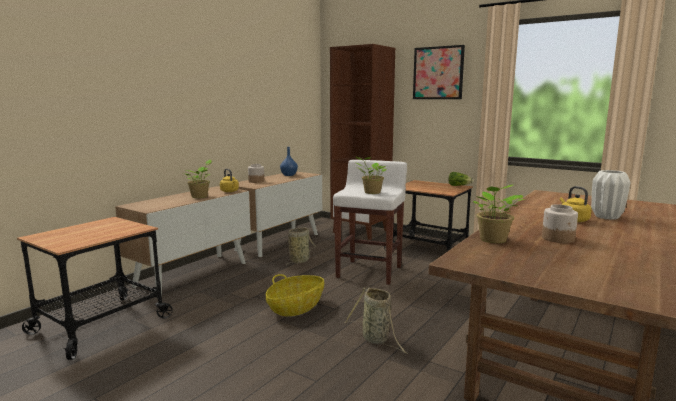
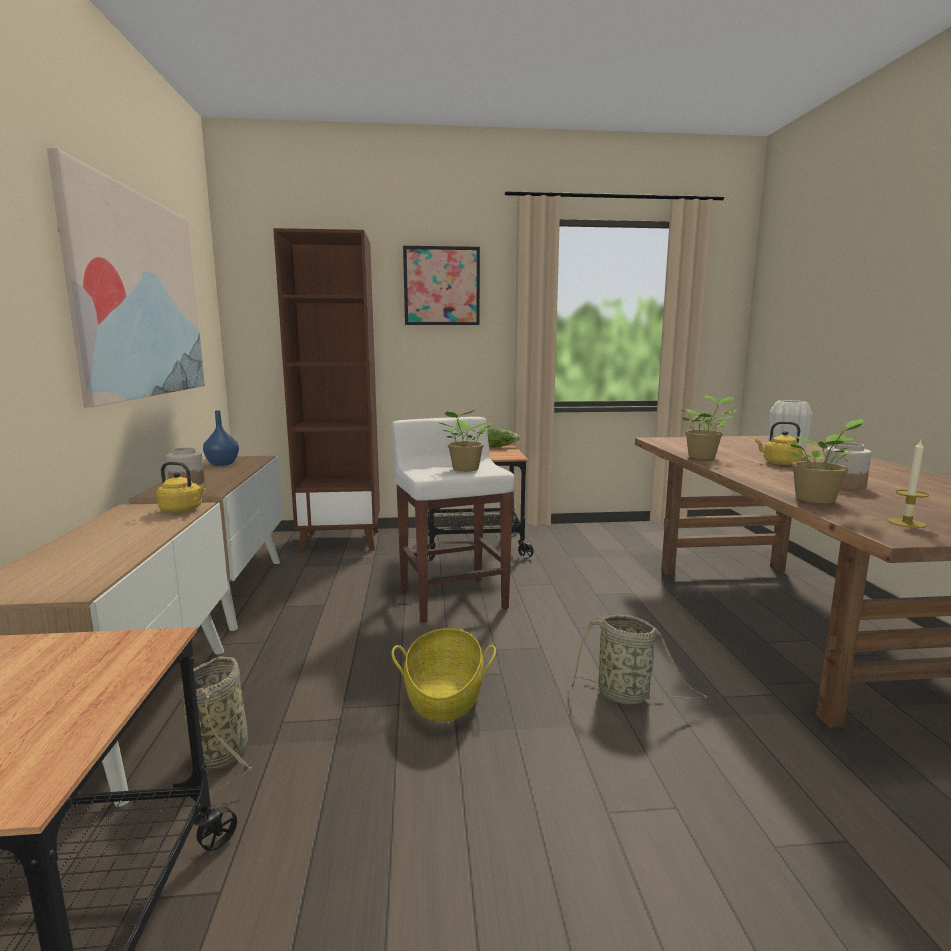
camera: 40 degrees left, 0 degrees up
(200, 196) = (141, 532): potted plant -> potted plant (703, 456)
(250, 90) = (140, 296): none -> picture
(300, 260) = (320, 613): basket -> basket (222, 751)
(495, 260) = (906, 523): none -> candle

